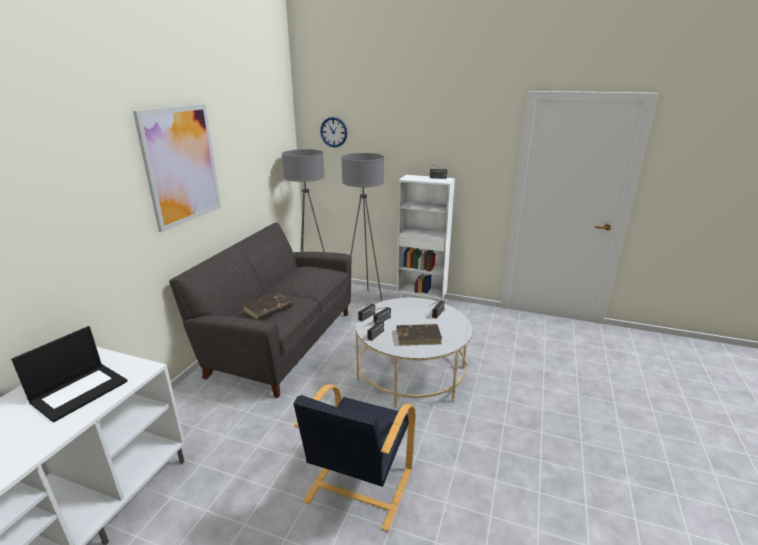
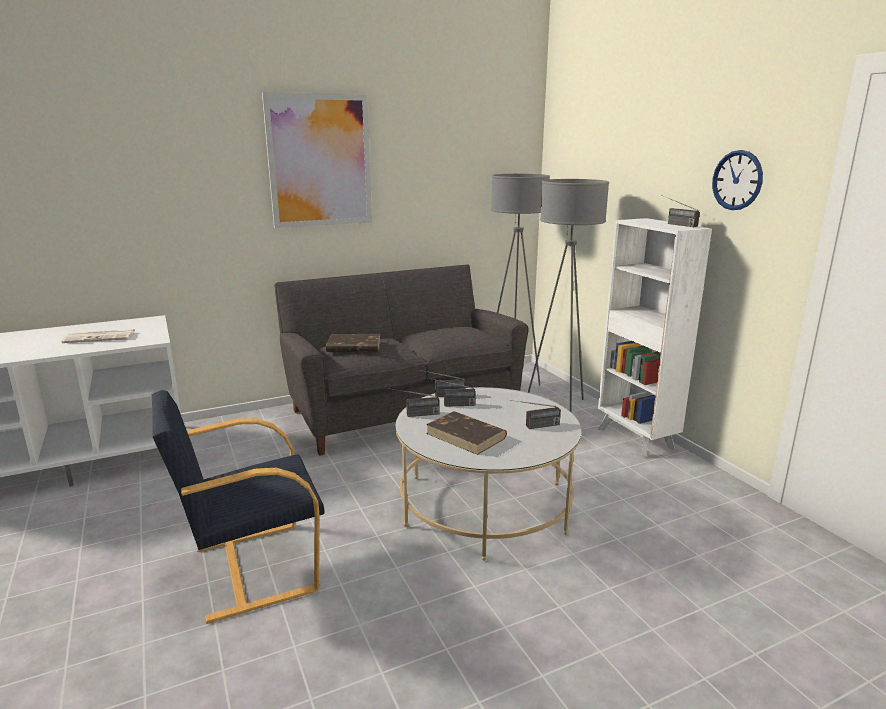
camera: 45 degrees right, 5 degrees down
(80, 390) = (101, 337): laptop -> newspaper
(333, 132) = (577, 151): wall clock -> wall clock (737, 180)

